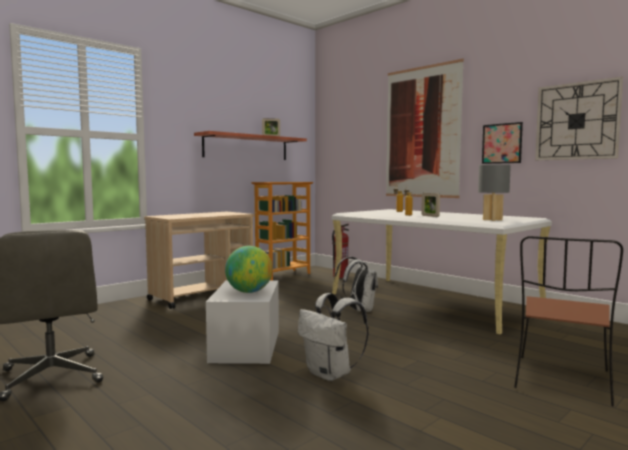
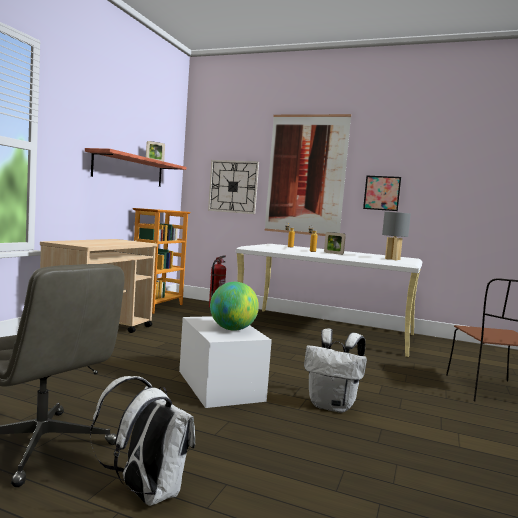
camera: 25 degrees left, 0 degrees up
(358, 310) = (275, 341): white backpack -> white backpack (145, 493)
(577, 121) = (446, 182): wall clock -> wall clock (233, 186)

